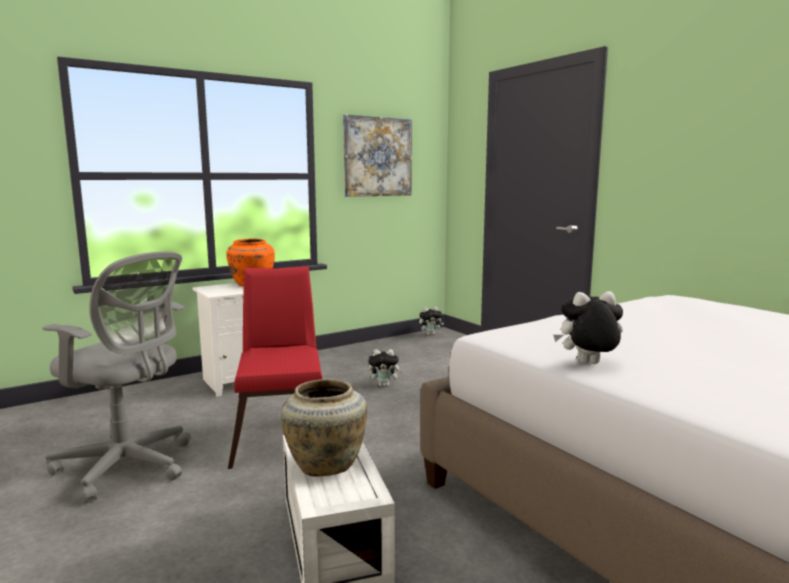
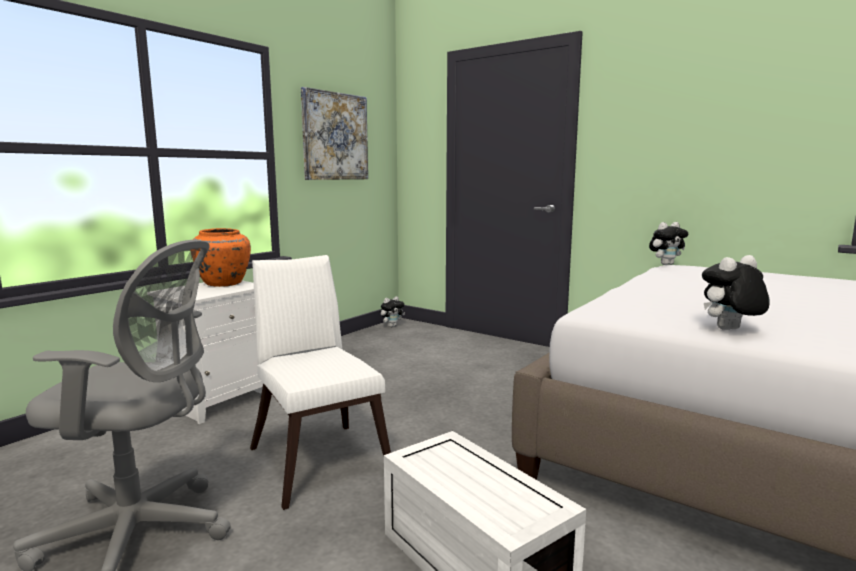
camera: 20 degrees left, 0 degrees up
(282, 435) = (318, 457): red chair -> white chair
(326, 464) = (469, 480): beige vase -> none
(384, 385) = (388, 384): plush toy -> plush toy (666, 264)

